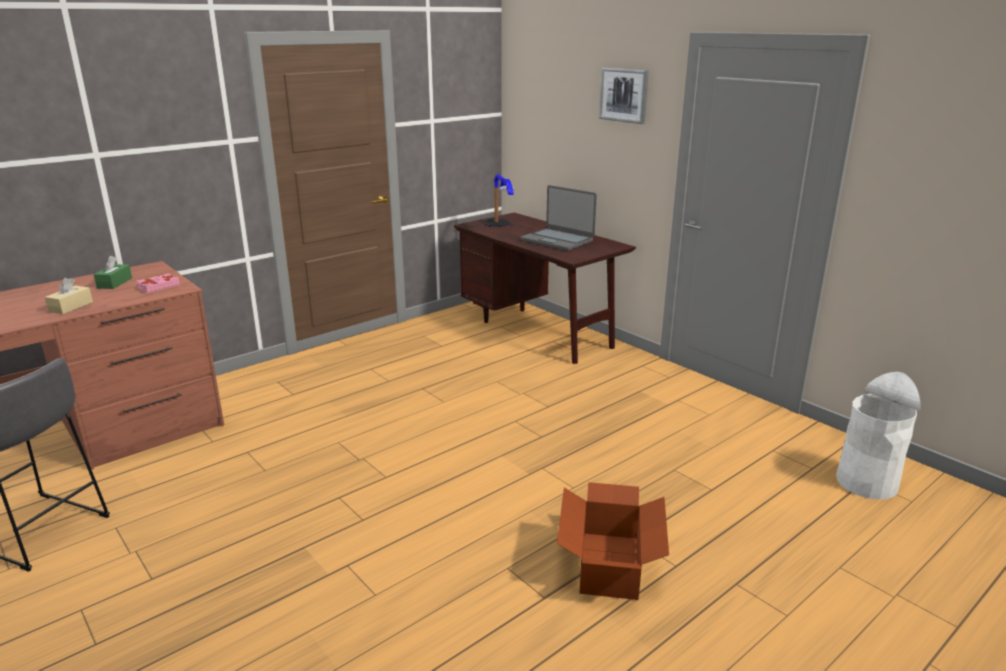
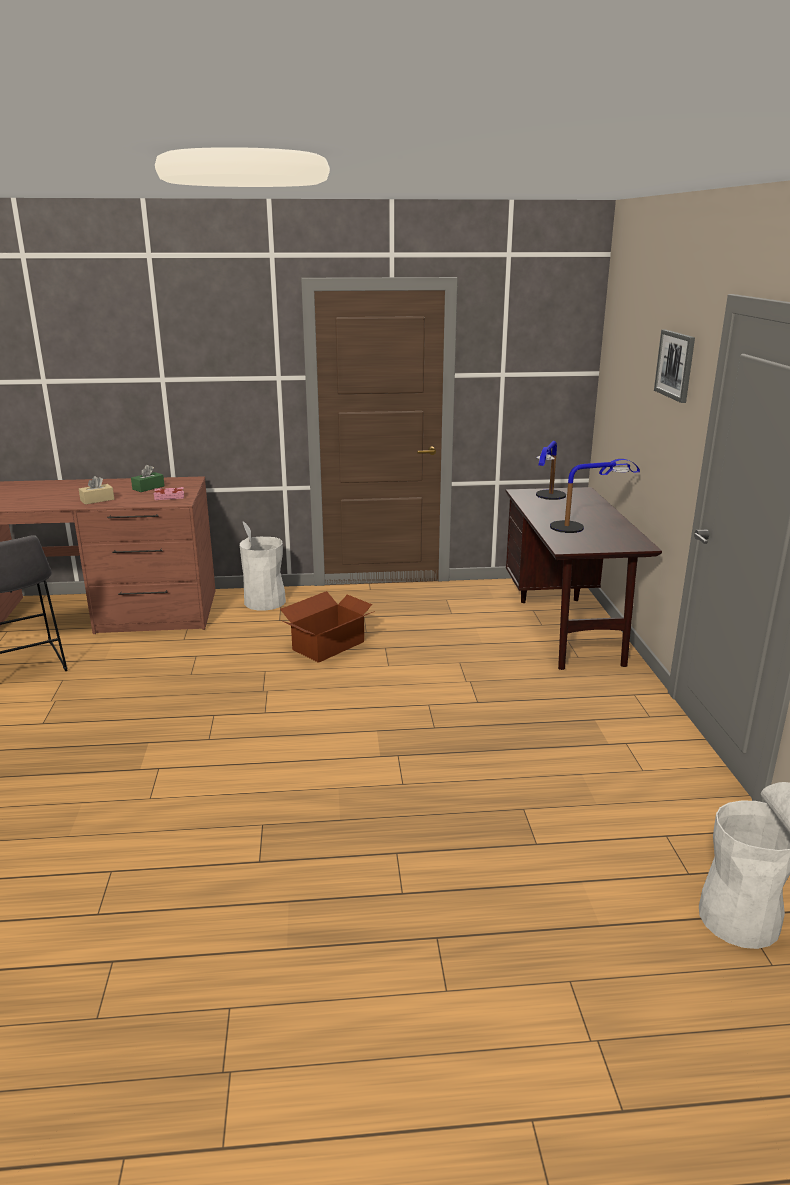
camera: 35 degrees right, 0 degrees up
(256, 382) = (265, 602): none -> white trash can
(557, 240) = (583, 526): laptop -> table lamp
(610, 564) = (346, 863): cardboard box -> cardboard box (329, 646)

